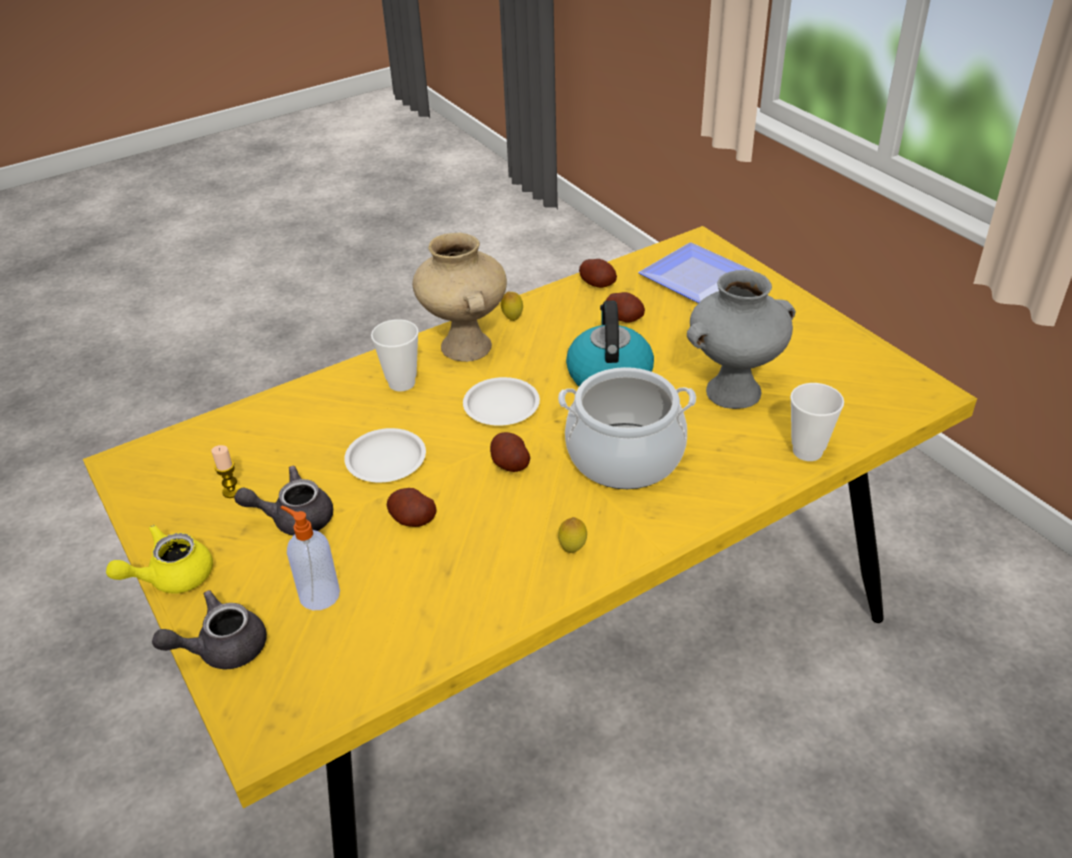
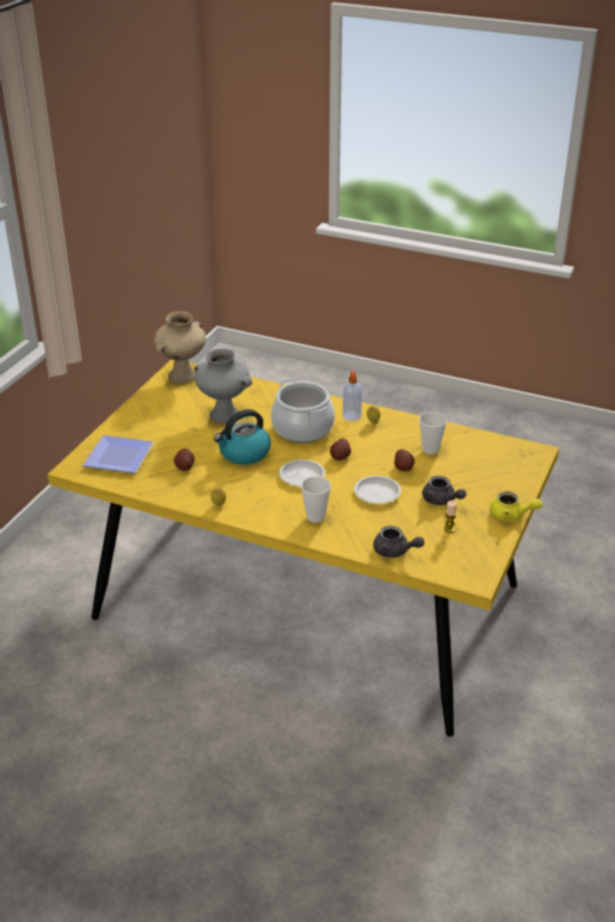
camera: 125 degrees left, 5 degrees down
(222, 648) = (521, 481): grey teapot -> grey teapot (395, 551)
(318, 594) = (469, 472): soap dispenser -> soap dispenser (351, 416)
(464, 346) = (262, 510): beige vase -> beige vase (182, 376)
(598, 284) = (154, 488): potato -> none
(807, 451) = (252, 387): cup -> cup (430, 450)

